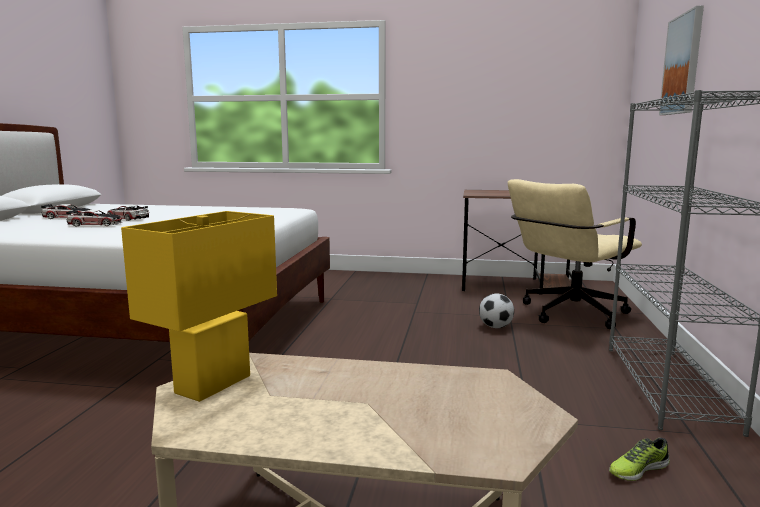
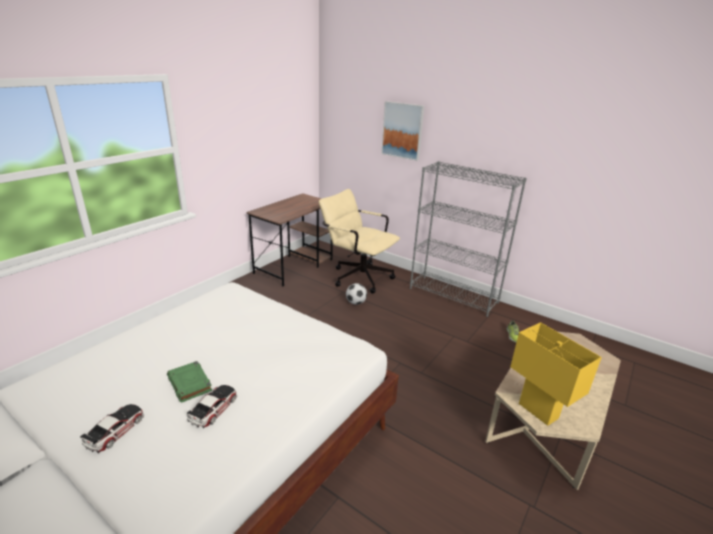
camera: 65 degrees left, 15 degrees up
(128, 218) = (190, 384): toy car -> green book
(567, 315) = (357, 276): beige office chair -> beige office chair turned 135 degrees clockwise

